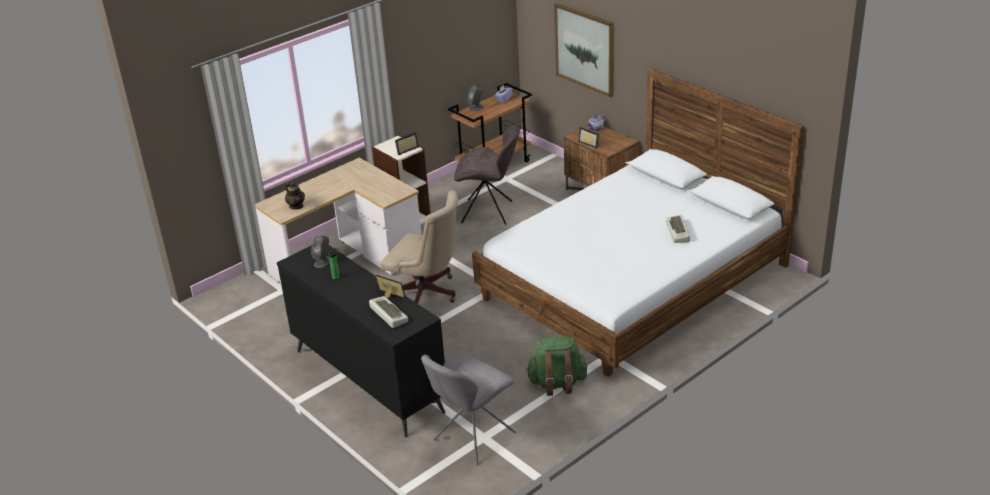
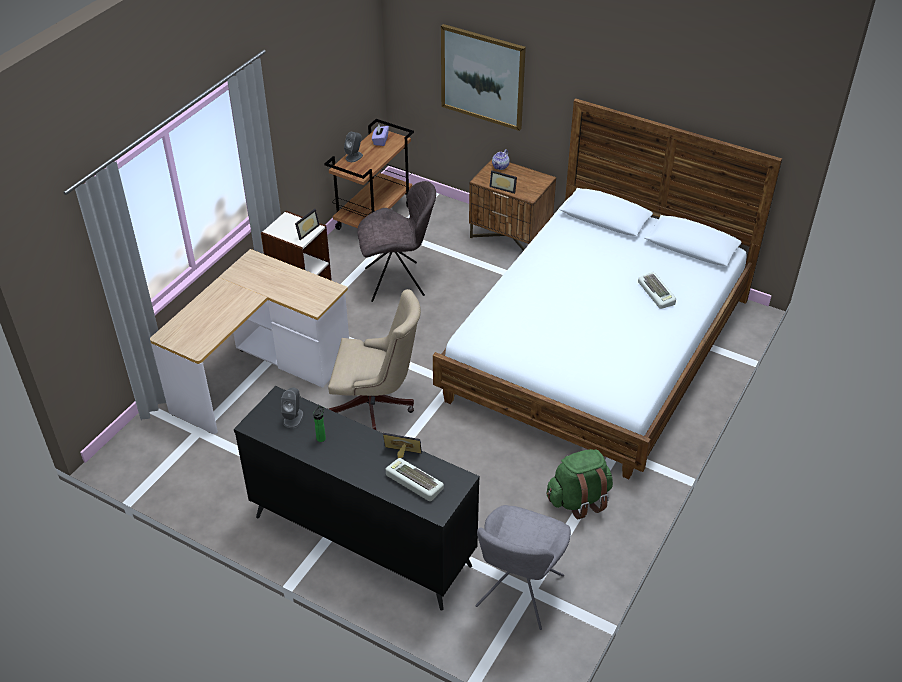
camera: 20 degrees left, 10 degrees up
(296, 206) = (205, 333): teapot -> none

